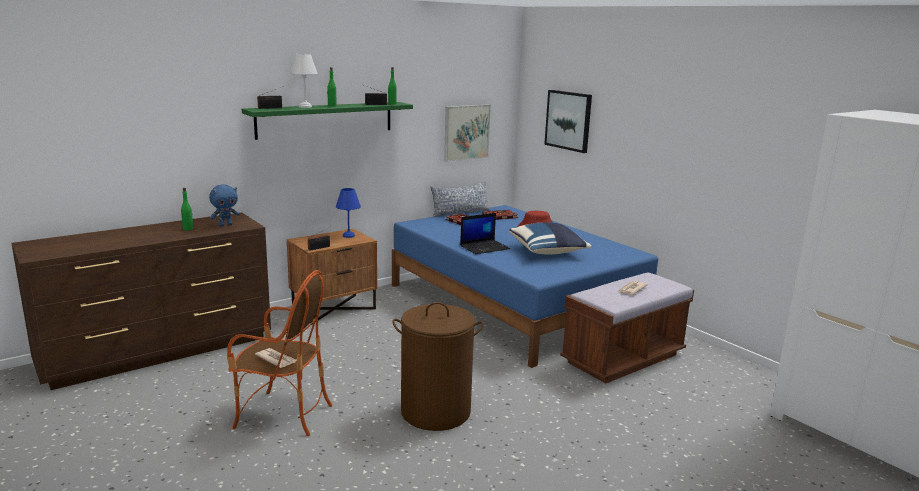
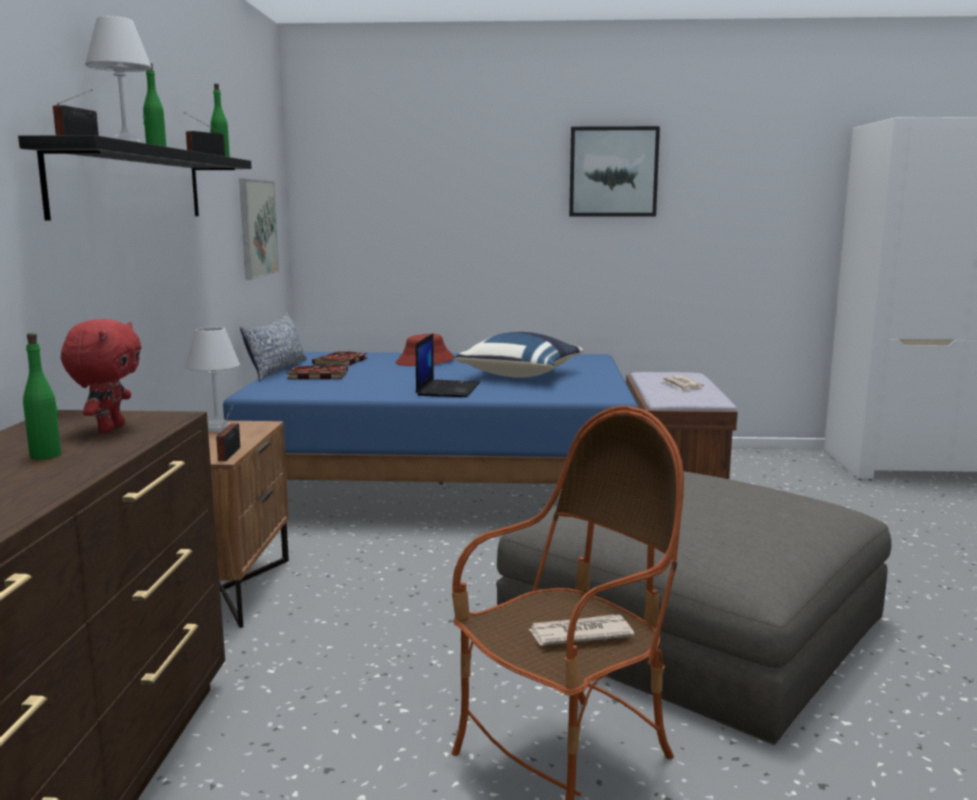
camera: 50 degrees left, 5 degrees down
(225, 225) = (109, 429): blue plush toy -> red plush toy
(326, 119) = (131, 184): green shelf -> black shelf
(348, 236) = (216, 428): blue table lamp -> white table lamp
(436, 412) = (693, 625): brown laundry basket -> grey ottoman
(568, 120) = (406, 197): picture -> picture (613, 172)

